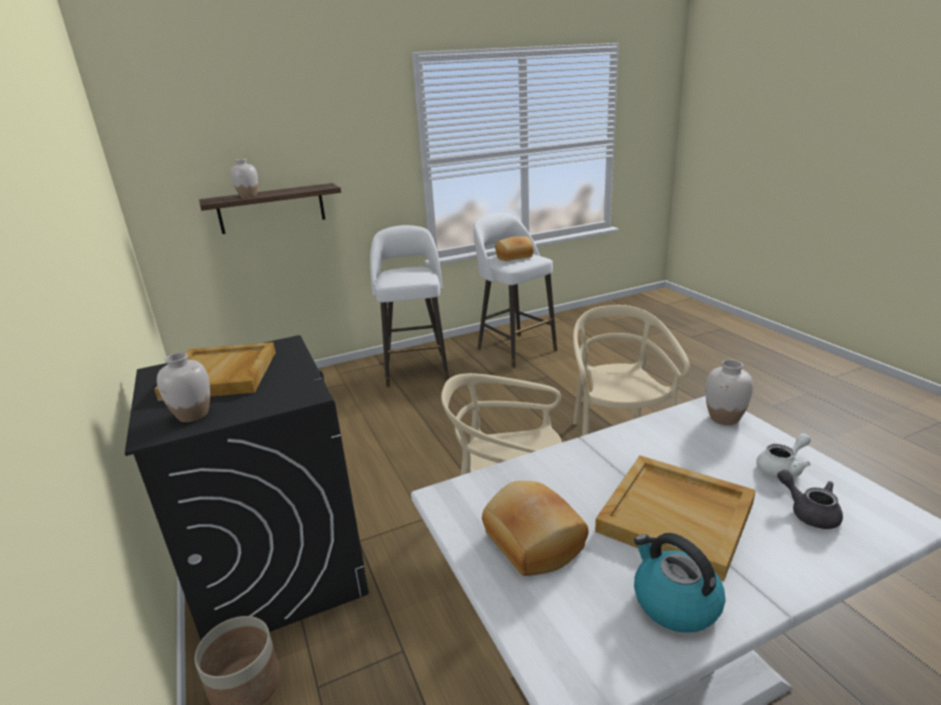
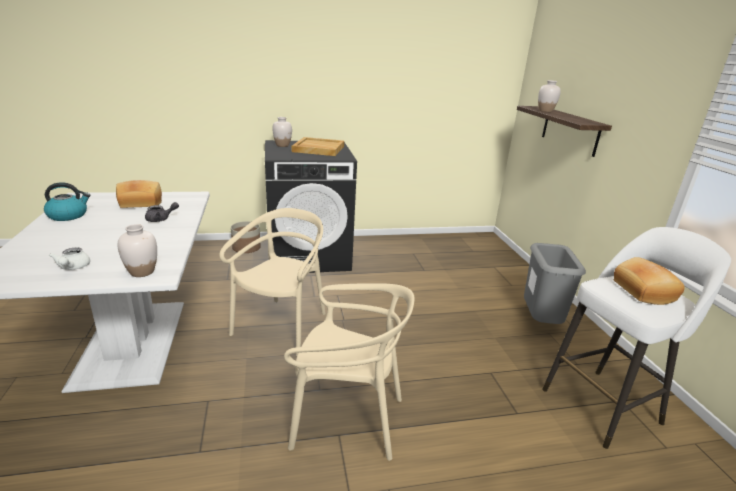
camera: 100 degrees right, 0 degrees up
(416, 369) = (540, 323): white stool -> grey trash can
(677, 517) = (100, 229): beige tray -> none
(809, 512) = (39, 259): grey teapot -> grey teapot (161, 219)

